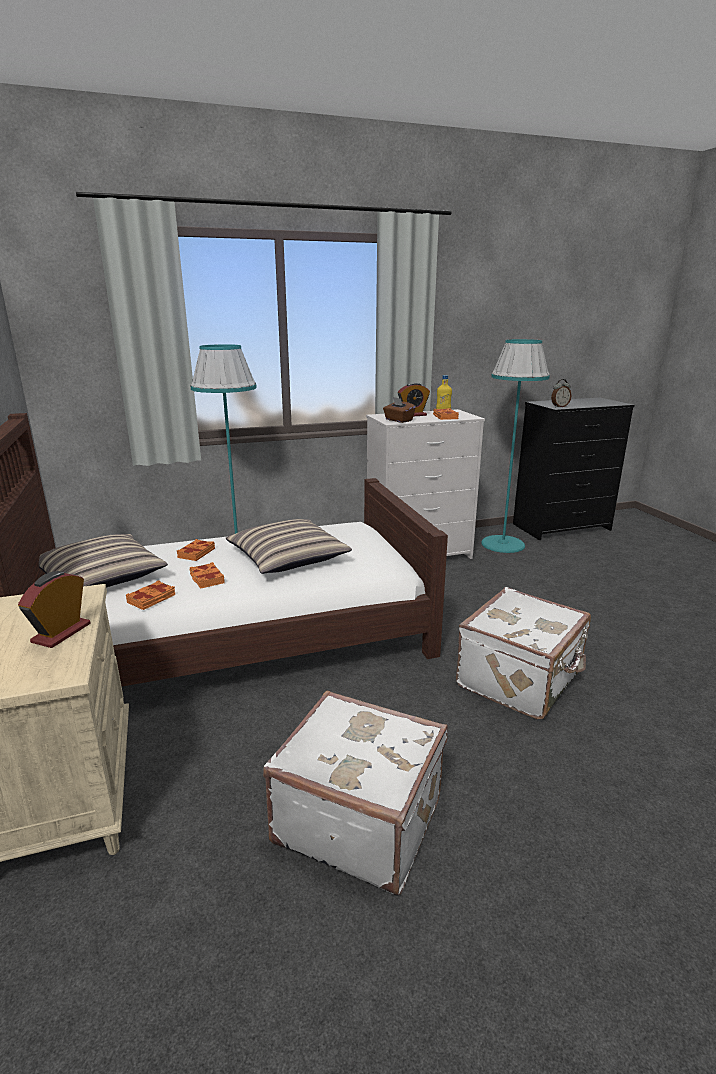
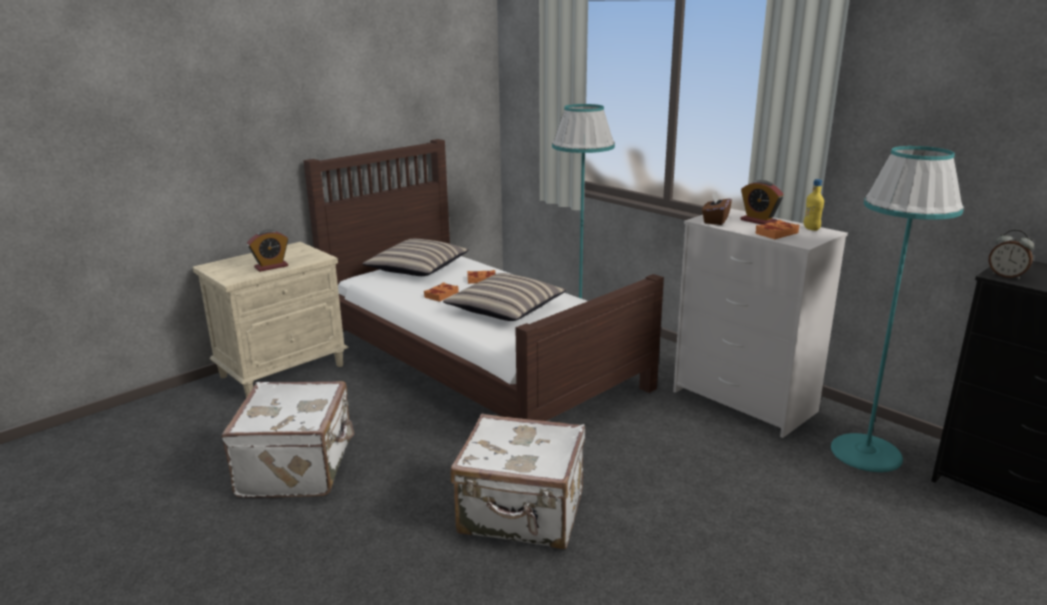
camera: 65 degrees right, 0 degrees up
(61, 633) = (271, 267): alarm clock -> alarm clock turned 150 degrees clockwise
(152, 599) = (398, 290): orange book -> none

